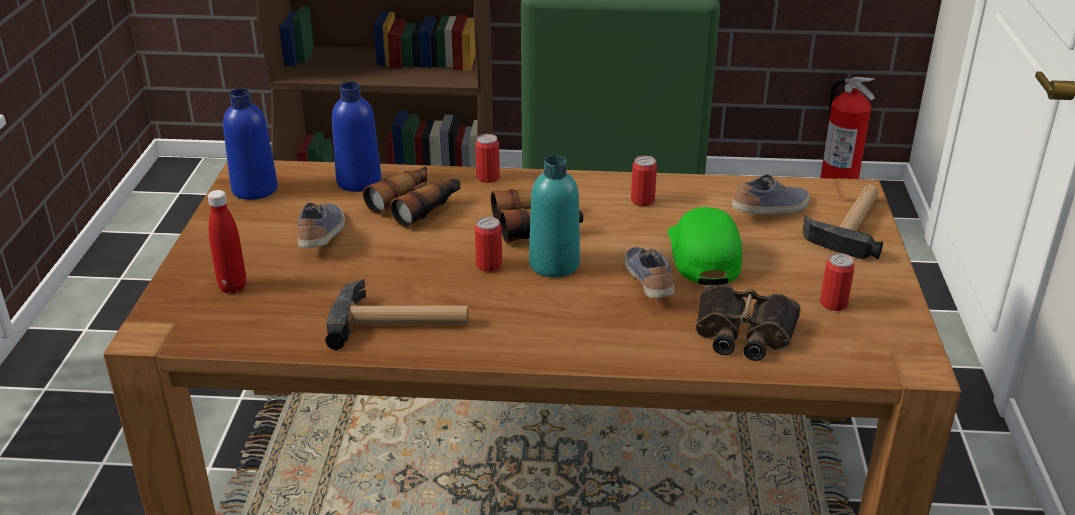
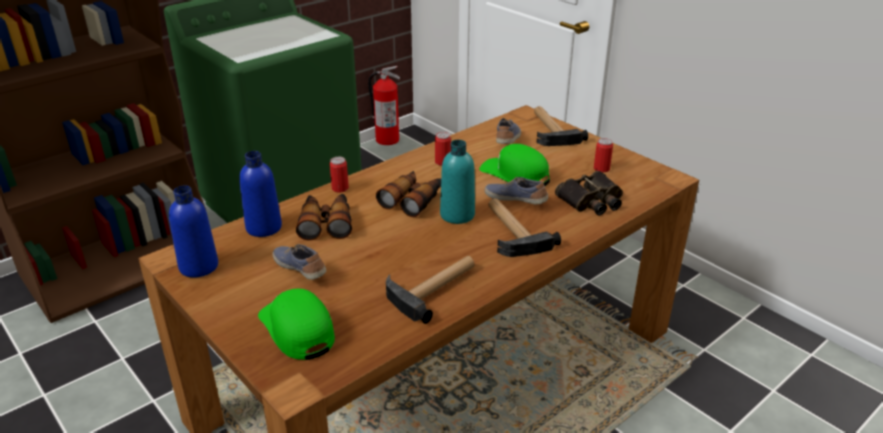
camera: 45 degrees left, 0 degrees up
(233, 287) = (297, 329): red bottle -> green cap
(489, 265) = (425, 233): can -> none
(581, 313) = (511, 231): none -> hammer

